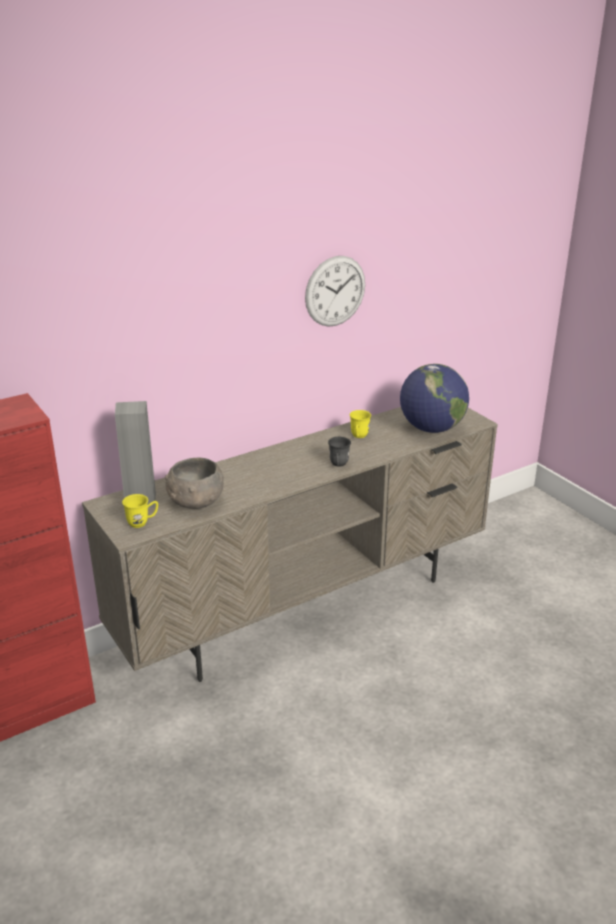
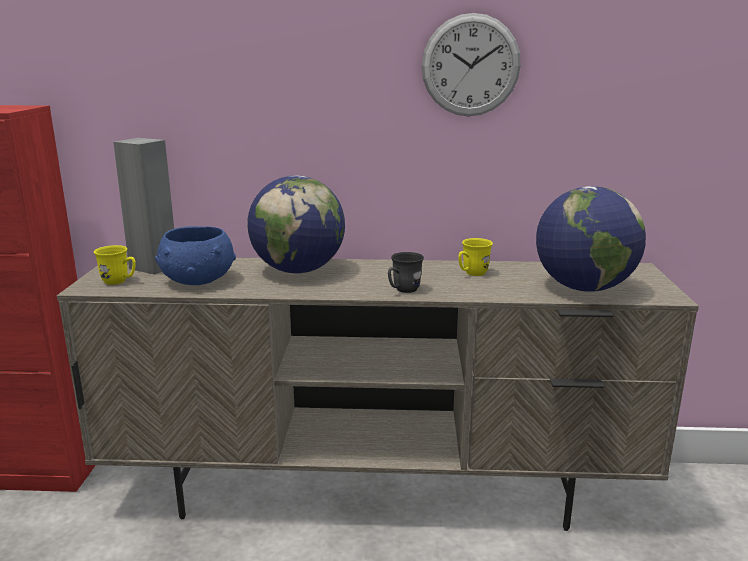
camera: 35 degrees right, 10 degrees down
(195, 501) = (197, 280): grey bowl -> blue bowl
(249, 469) = (298, 270): none -> globe

